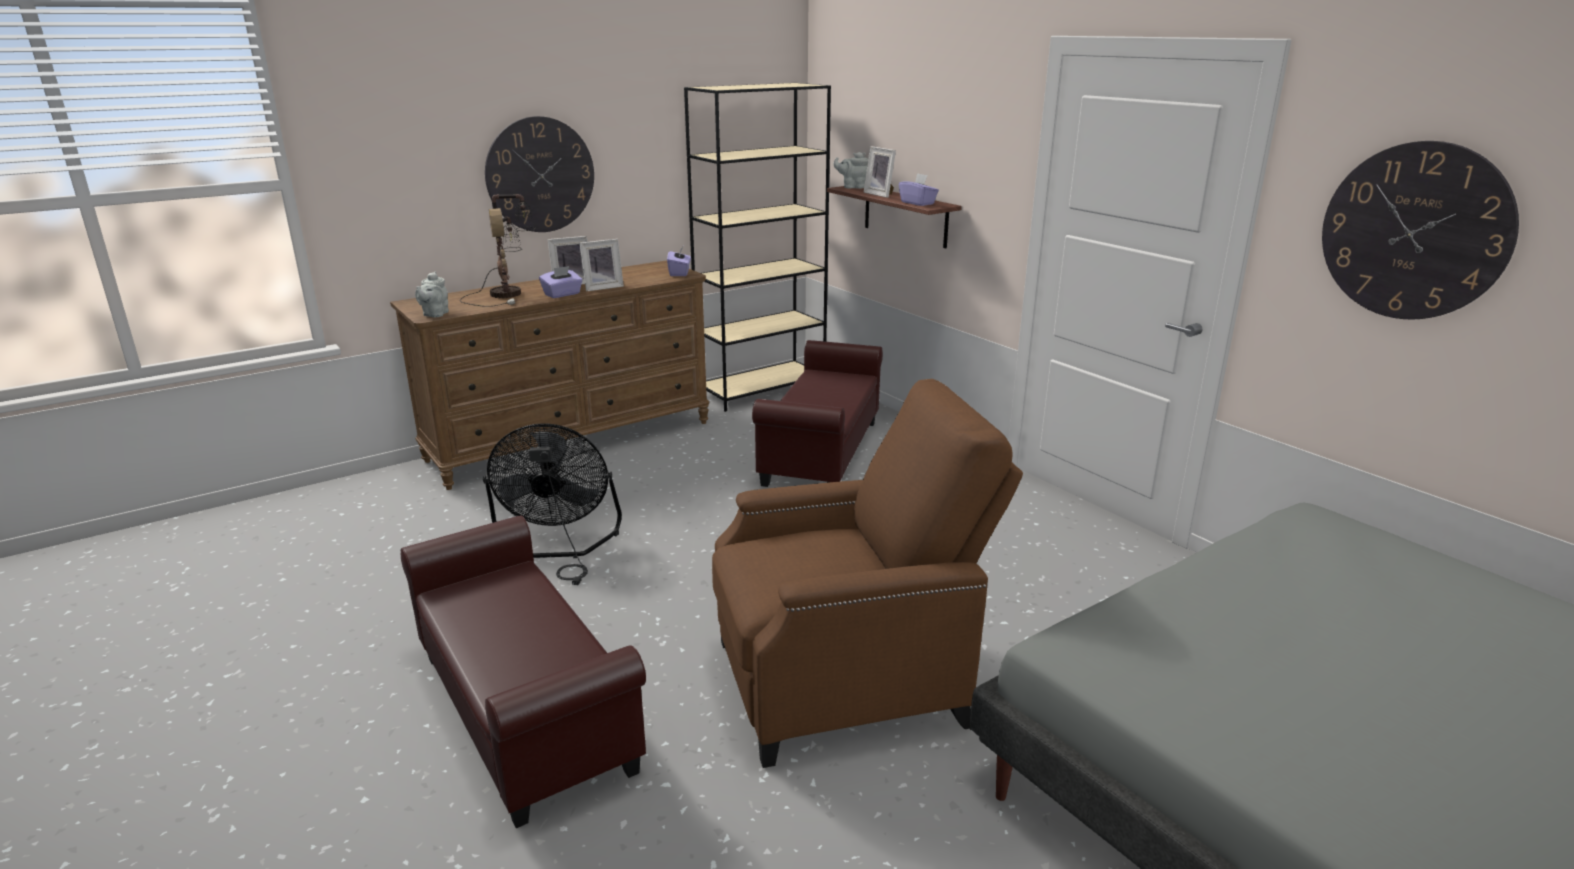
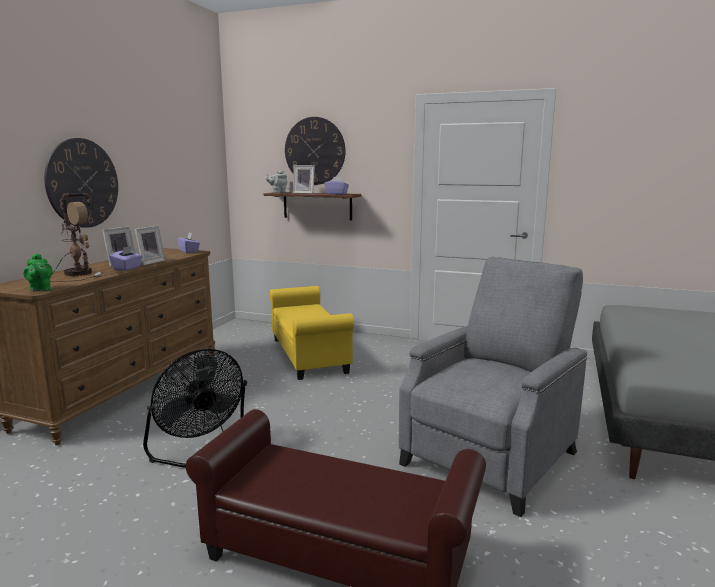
camera: 35 degrees left, 10 degrees down
(435, 314) = (40, 289): grey teapot -> green teapot
(762, 390) = (225, 333): beige bookcase -> none
(821, 452) = (308, 355): brown ottoman -> yellow ottoman
(850, 681) = (493, 456): brown armchair -> grey armchair
(1414, 231) = (630, 169): wall clock -> wall clock (315, 151)

